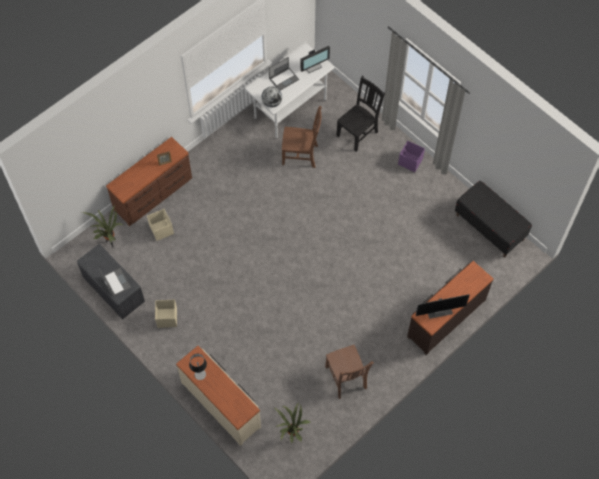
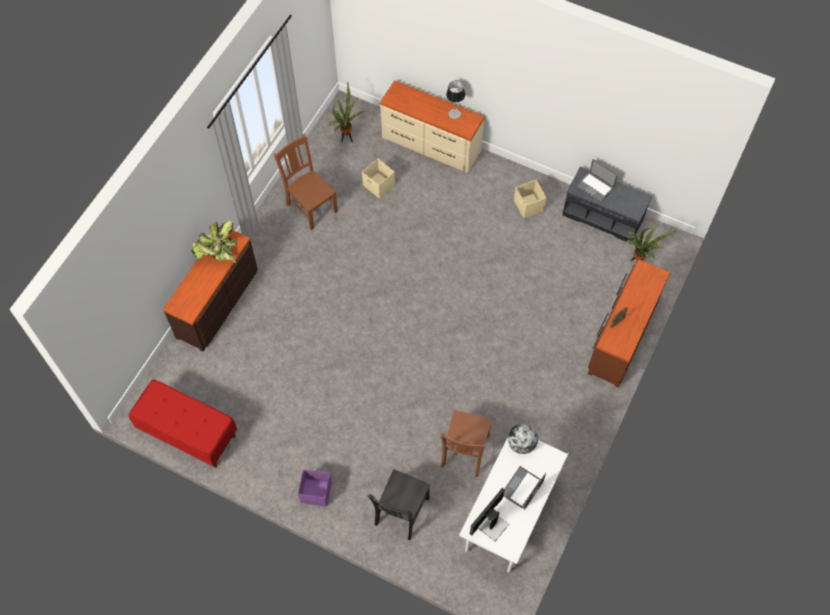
camera: 160 degrees right, 0 degrees up
(161, 229) = (588, 298): beige storage box -> beige storage box (379, 186)
(301, 155) = (464, 452): brown chair -> brown chair turned 60 degrees counterclockwise
(439, 309) = (219, 254): monitor -> potted plant
(490, 227) = (188, 433): black bench -> red bench

